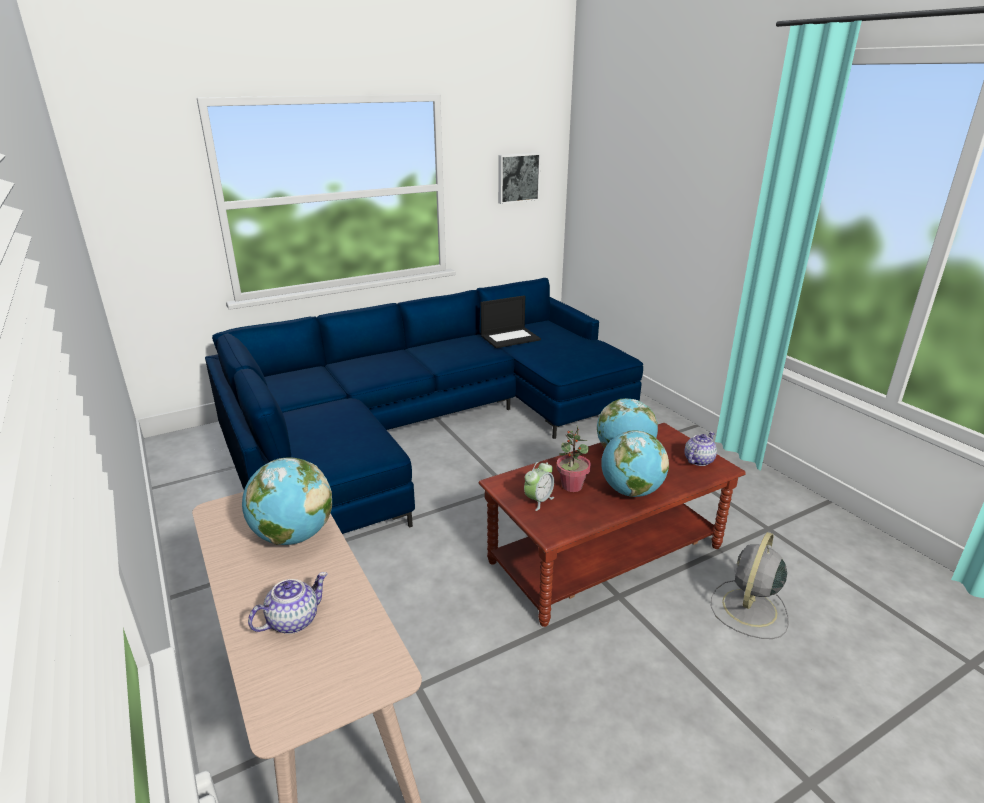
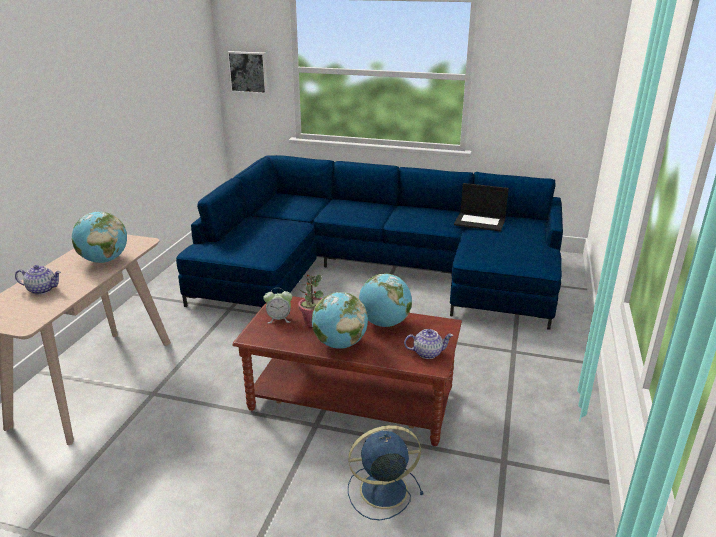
camera: 45 degrees right, 0 degrees up
(518, 177) = (552, 78): picture -> picture (248, 72)
(748, 609) = (381, 490): grey fan -> blue fan

